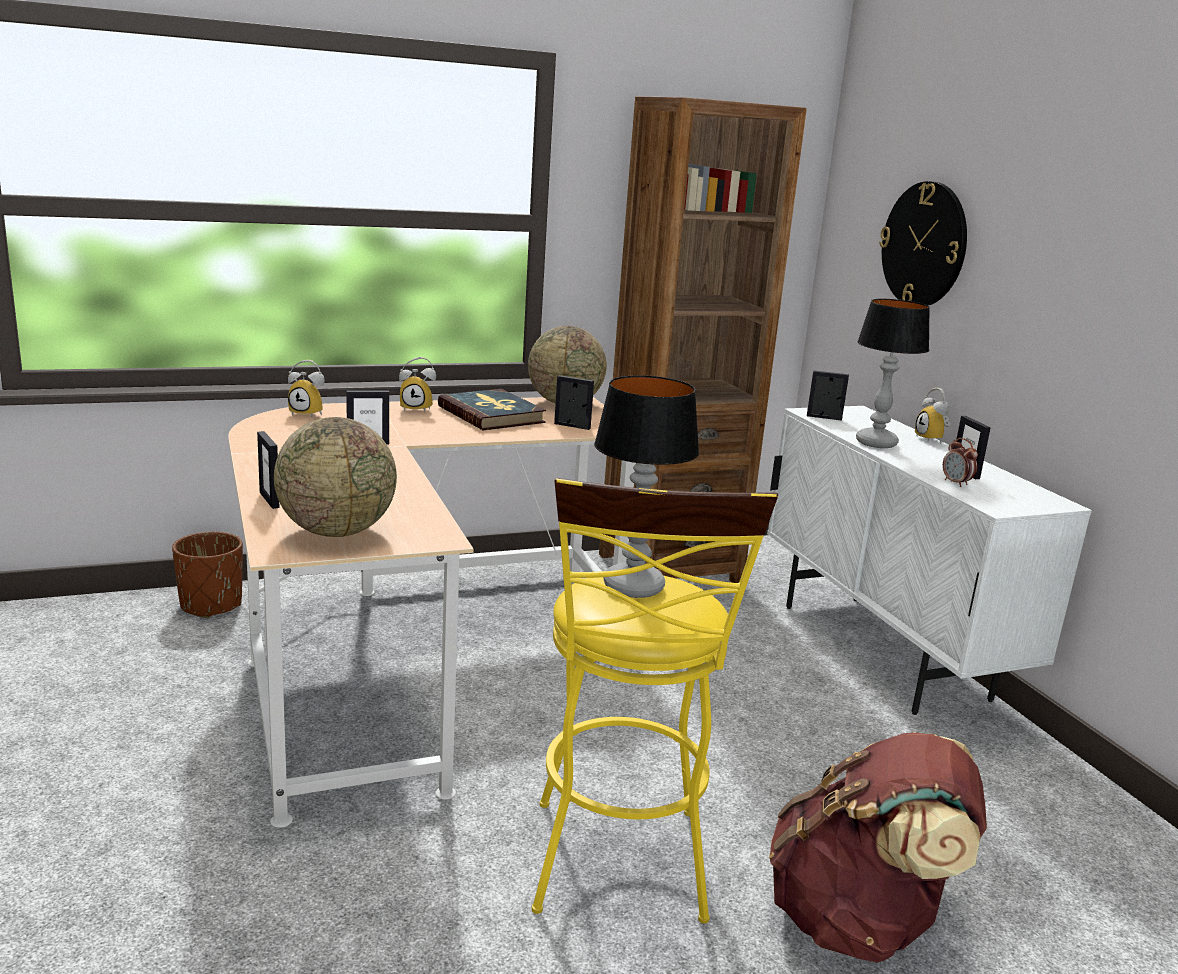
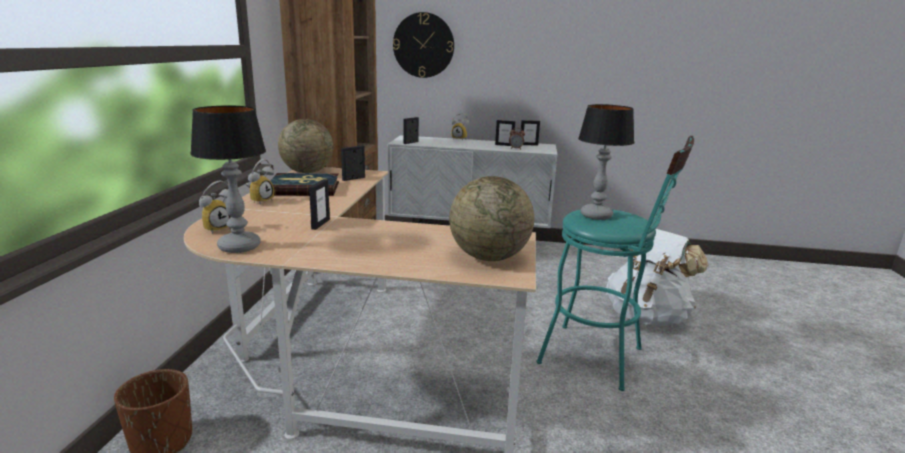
camera: 60 degrees left, 0 degrees up
(270, 500) = (410, 266): picture frame -> picture frame (528, 145)
(619, 872) = (600, 358): yellow stool -> turquoise stool
(859, 920) = (647, 316): brown backpack -> white backpack
(876, 443) = (456, 145): table lamp -> table lamp (240, 247)

